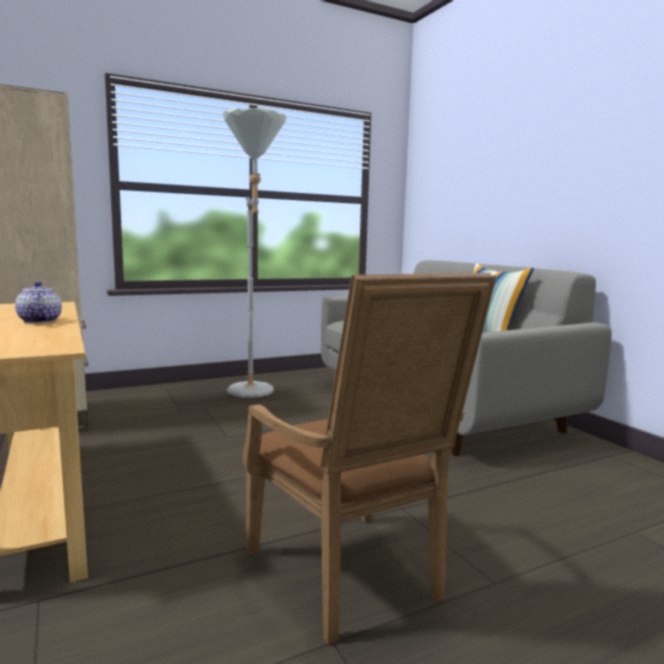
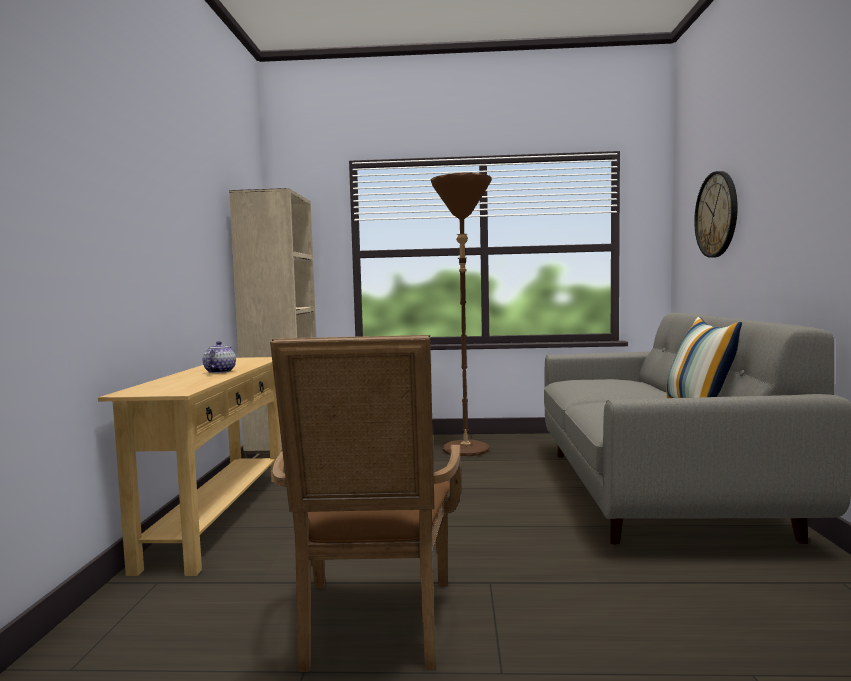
camera: 30 degrees right, 5 degrees down
(254, 394) = (466, 453): grey floor lamp -> brown floor lamp
(463, 179) = (716, 214): none -> wall clock

